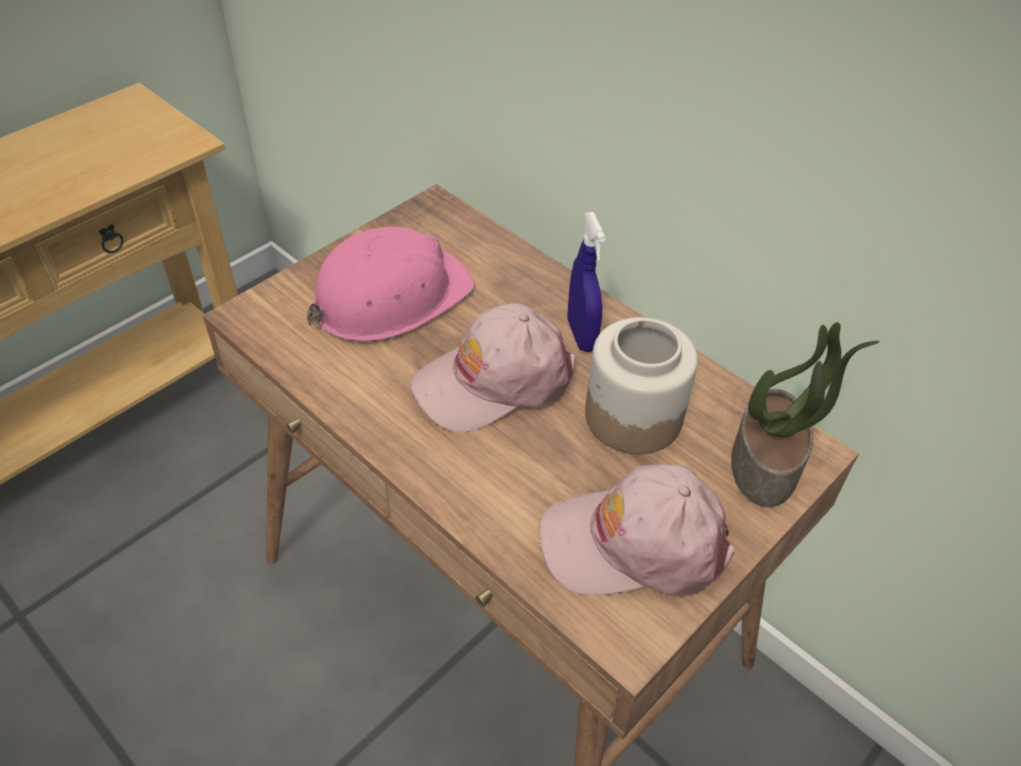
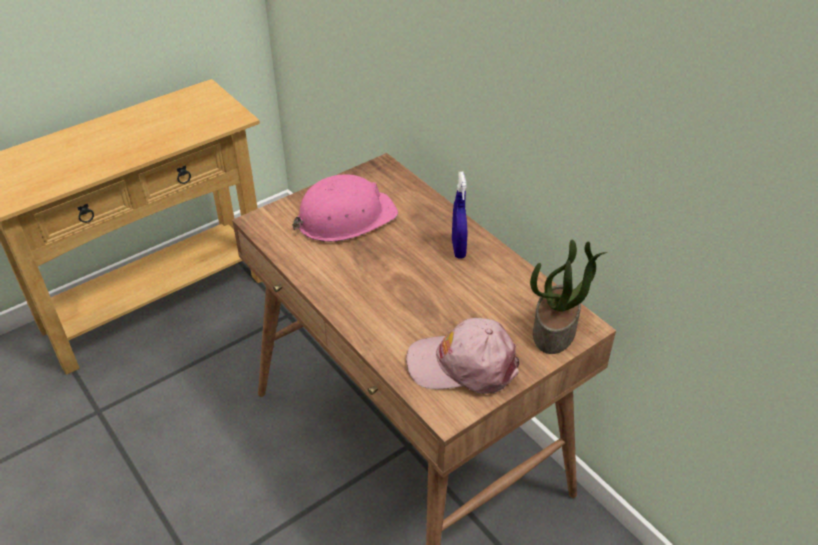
camera: 10 degrees right, 5 degrees down
(493, 380) = (398, 270): pink cap -> none
(632, 415) = (479, 296): jar -> none

